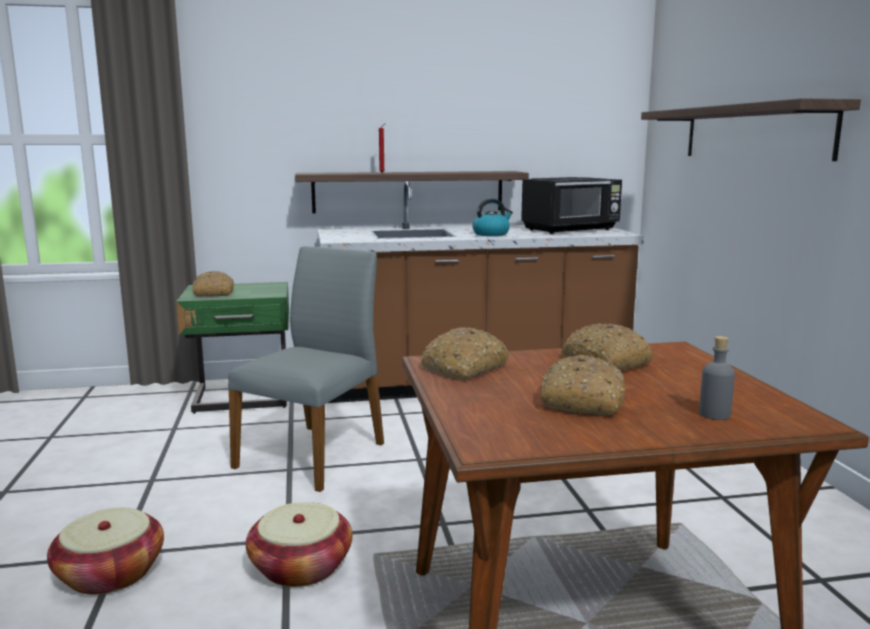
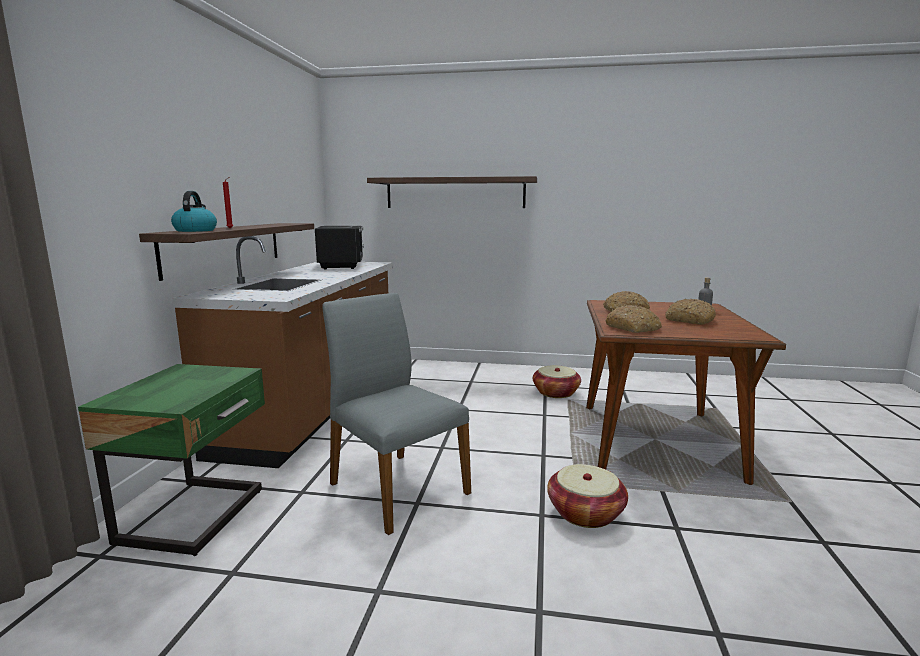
camera: 70 degrees left, 0 degrees up
(110, 574) = (575, 615): basket -> basket (556, 393)
(213, 293) = (174, 394): bread -> none
(491, 234) = (329, 274): kettle -> kettle (195, 230)

